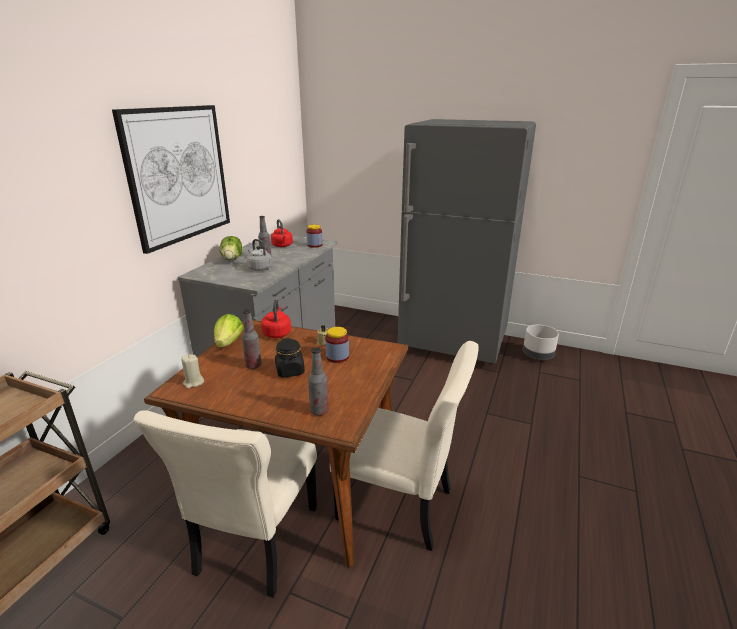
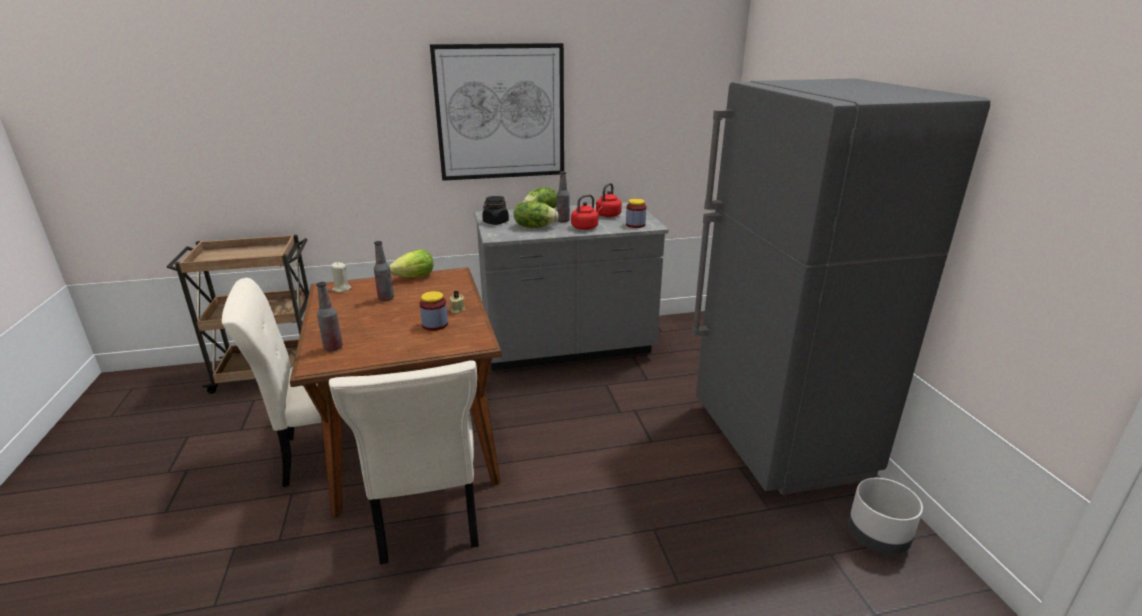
camera: 55 degrees right, 0 degrees up
(259, 268) = (534, 226): grey kettle -> lettuce
(277, 333) = (453, 286): red kettle -> red kettle (586, 227)
(290, 371) = (390, 315): black jar -> black jar (495, 222)

